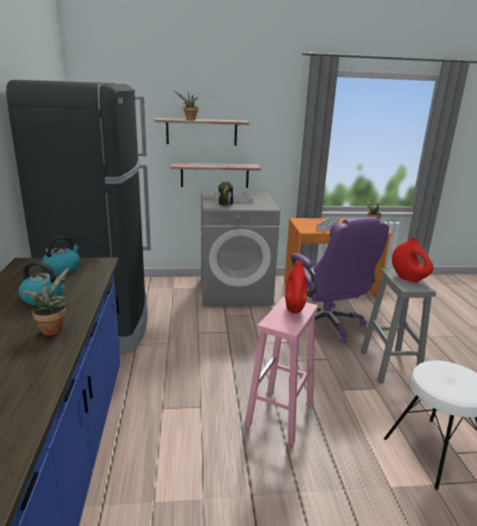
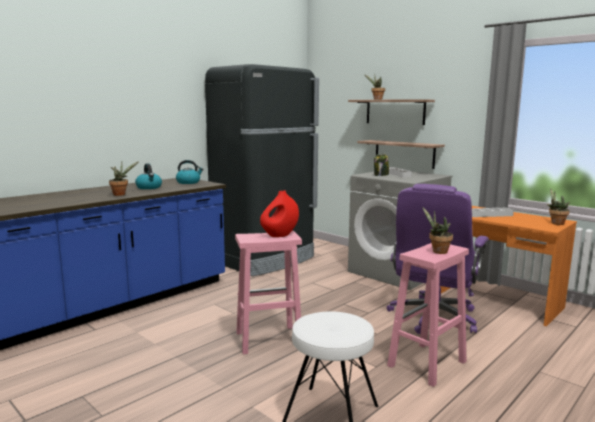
camera: 50 degrees right, 10 degrees down
(390, 367) = (426, 364): grey stool -> pink stool
(408, 279) = (437, 251): red vase -> potted plant

